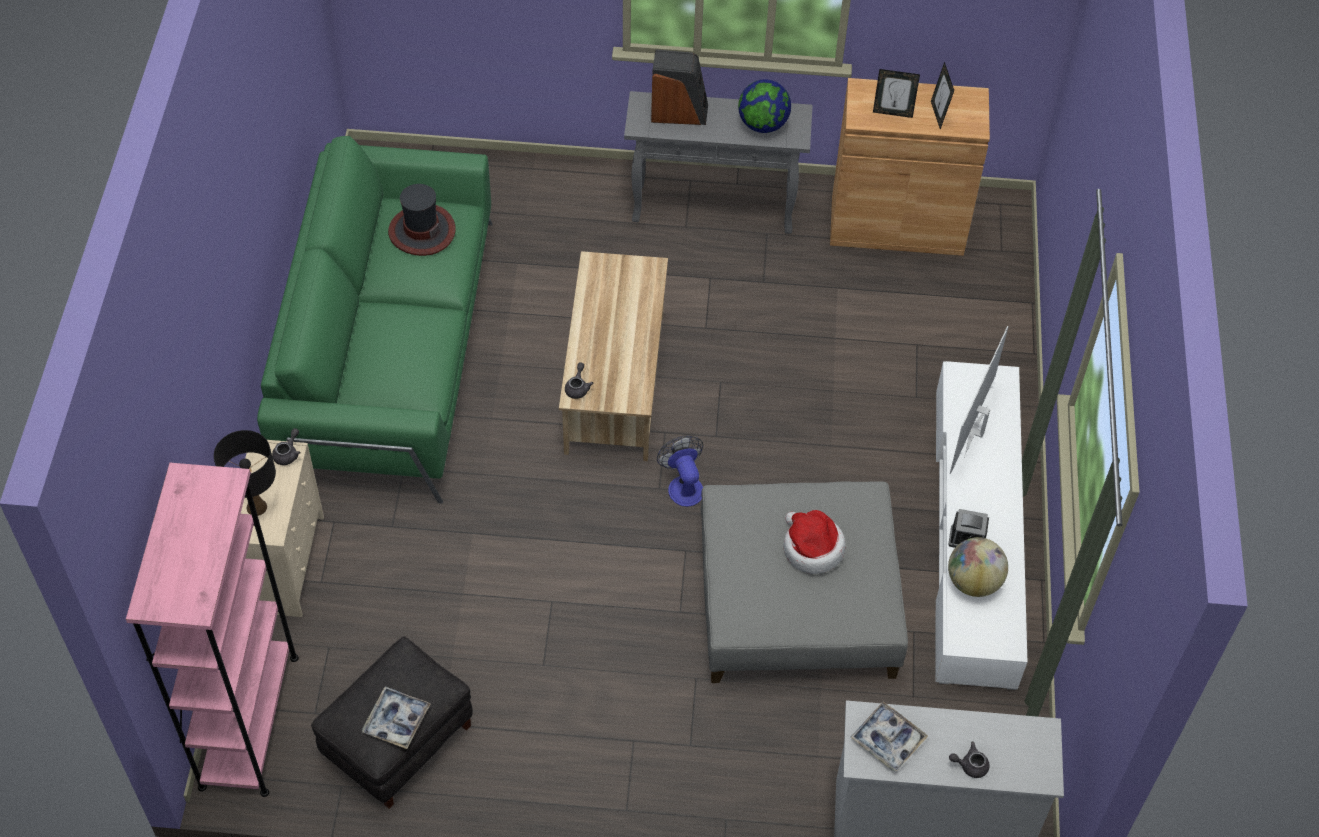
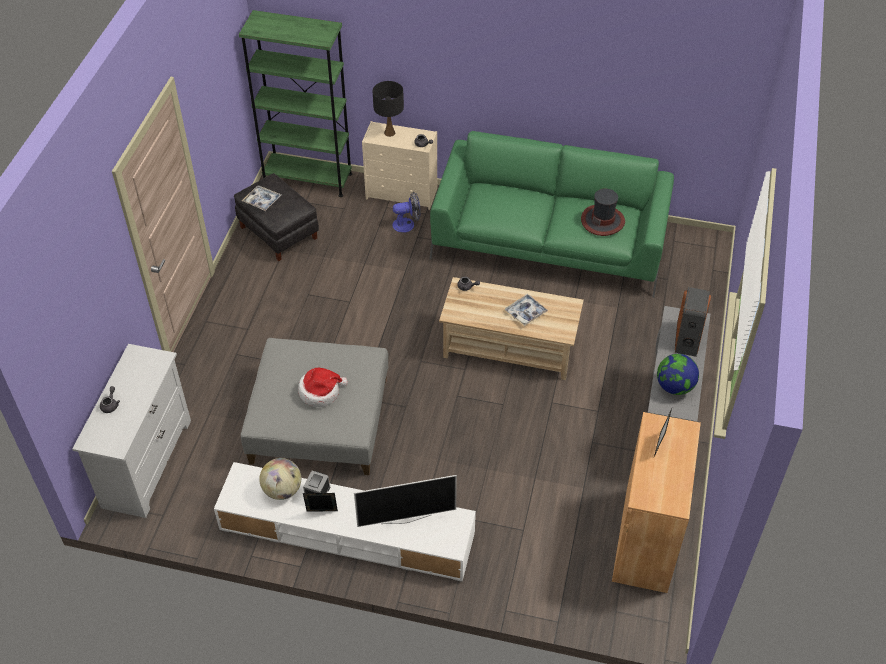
camera: 100 degrees right, 5 degrees down
(249, 721) = (307, 178): pink bookcase -> green bookcase
(683, 485) = (420, 373): fan -> fan (407, 224)
(888, 740) = (142, 368): tray -> tray (525, 312)
(938, 115) = (656, 476): picture frame -> picture frame (322, 513)
(976, 432) = (406, 518): television -> television turned 135 degrees clockwise

